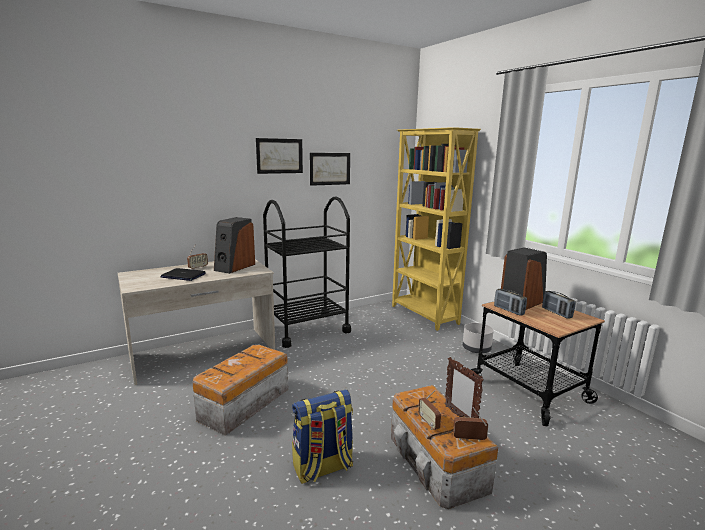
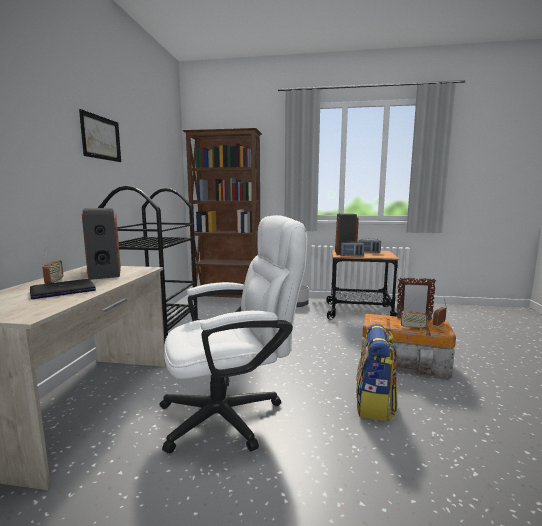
camera: 50 degrees left, 5 degrees down
(242, 404) = (232, 414): storage box -> white office chair
(330, 169) = (138, 161): picture -> none
(424, 315) = (228, 299): yellow bookcase -> brown bookcase

